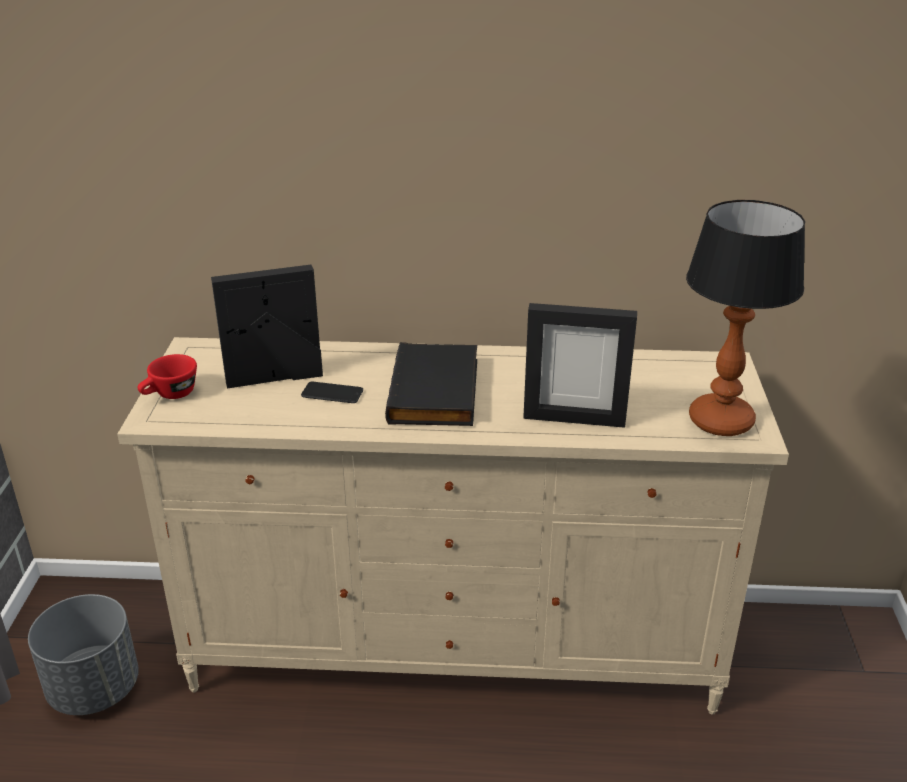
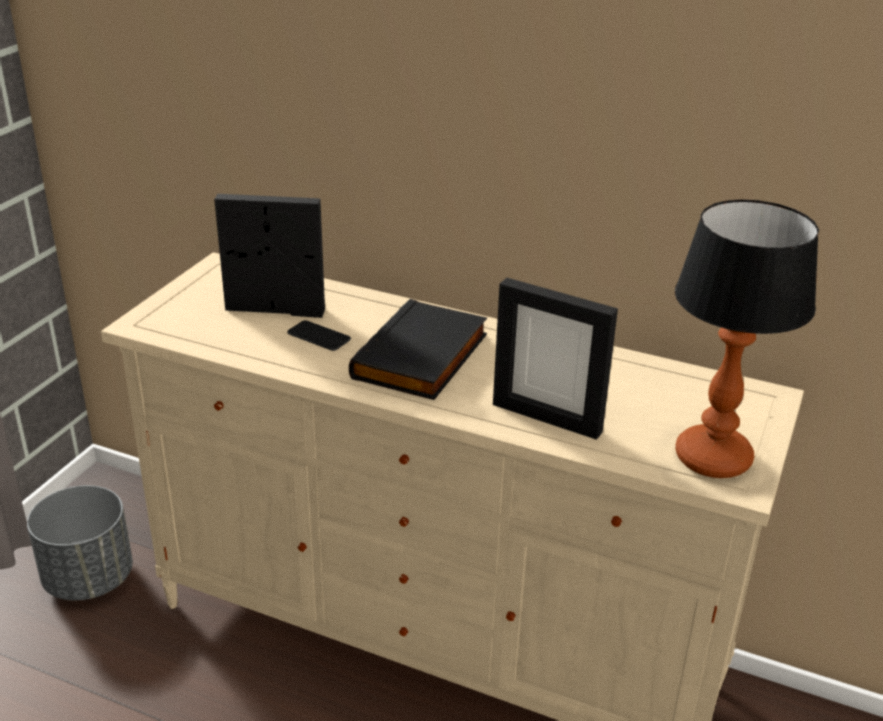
camera: 20 degrees right, 0 degrees up
(170, 395) = (170, 305): red cup -> none

